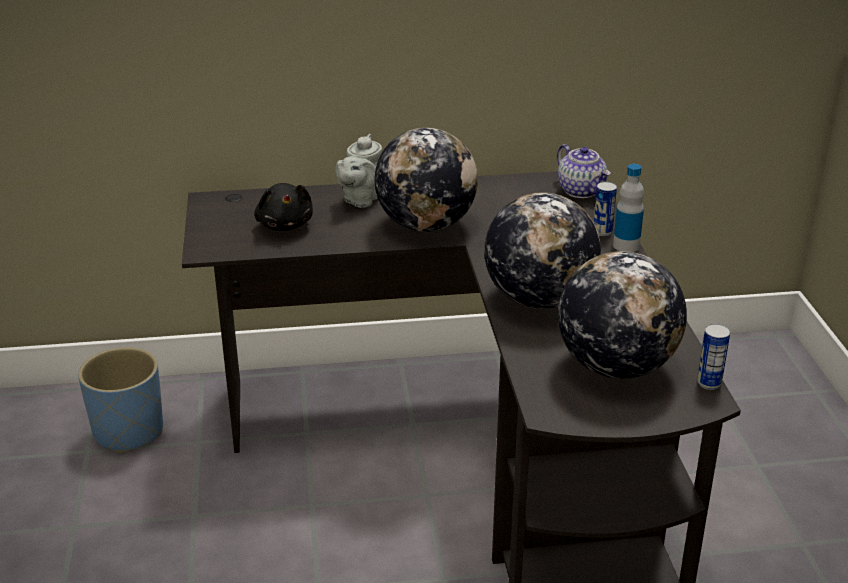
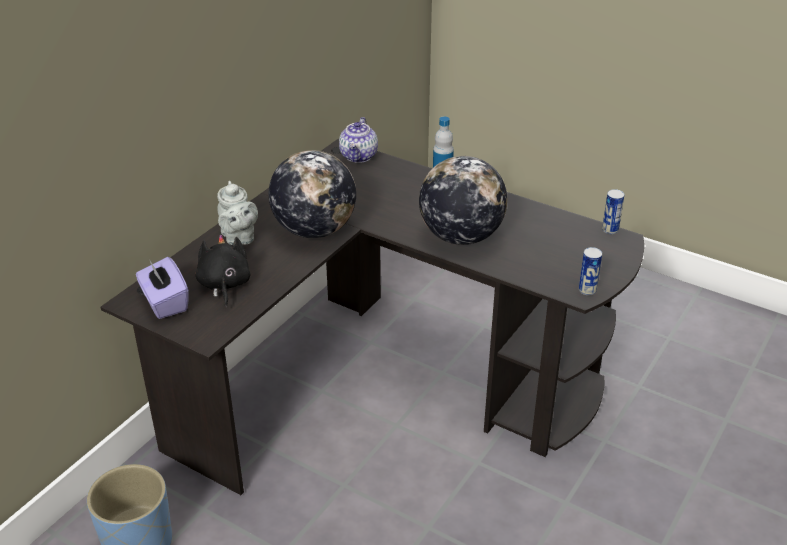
camera: 50 degrees left, 5 degrees up
(226, 213) = (165, 303): none -> purple tissue box
(285, 225) = (224, 285): black plush toy -> black plush toy turned 120 degrees counterclockwise
(582, 191) = (359, 156): teapot -> teapot turned 90 degrees clockwise
(602, 232) = (416, 176): can -> can (587, 290)
(615, 367) = (561, 249): globe -> none

